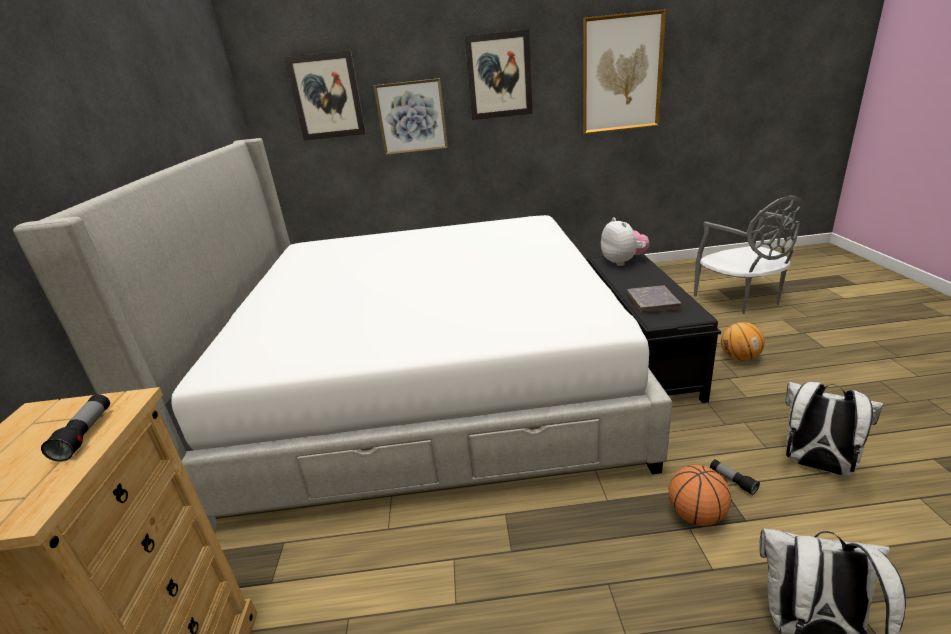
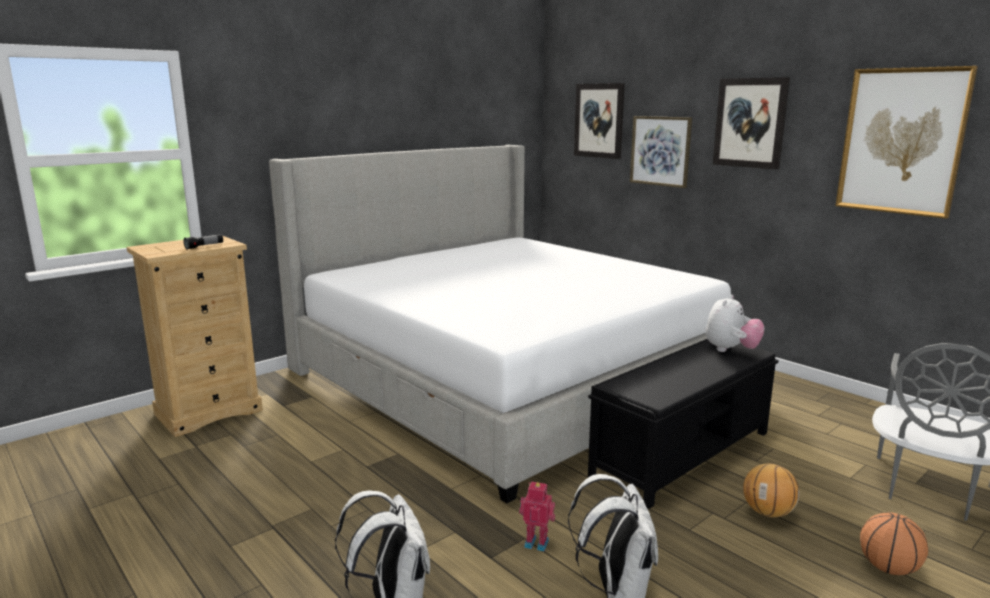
camera: 50 degrees right, 10 degrees down
(652, 303) = (653, 378): grey book -> none
(696, 515) = (473, 531): basketball -> basketball (888, 568)
(732, 481) = (537, 542): flashlight -> toy robot

